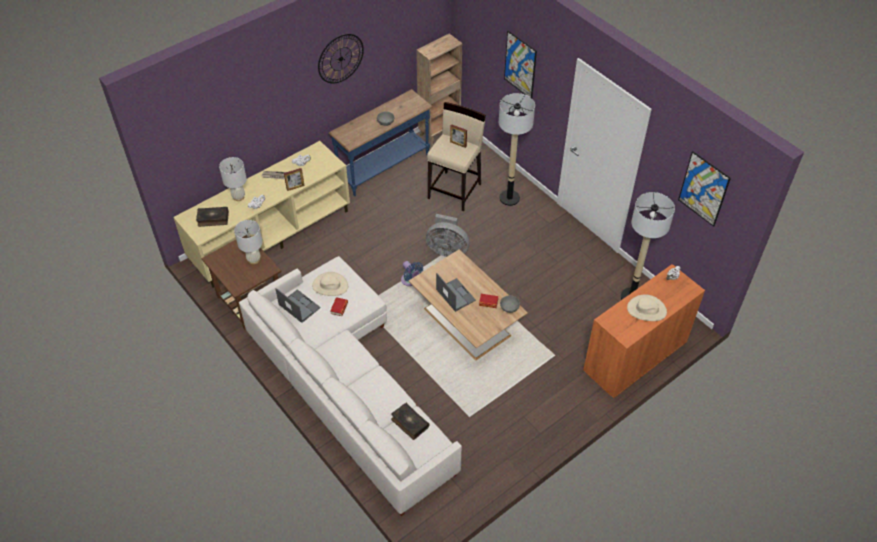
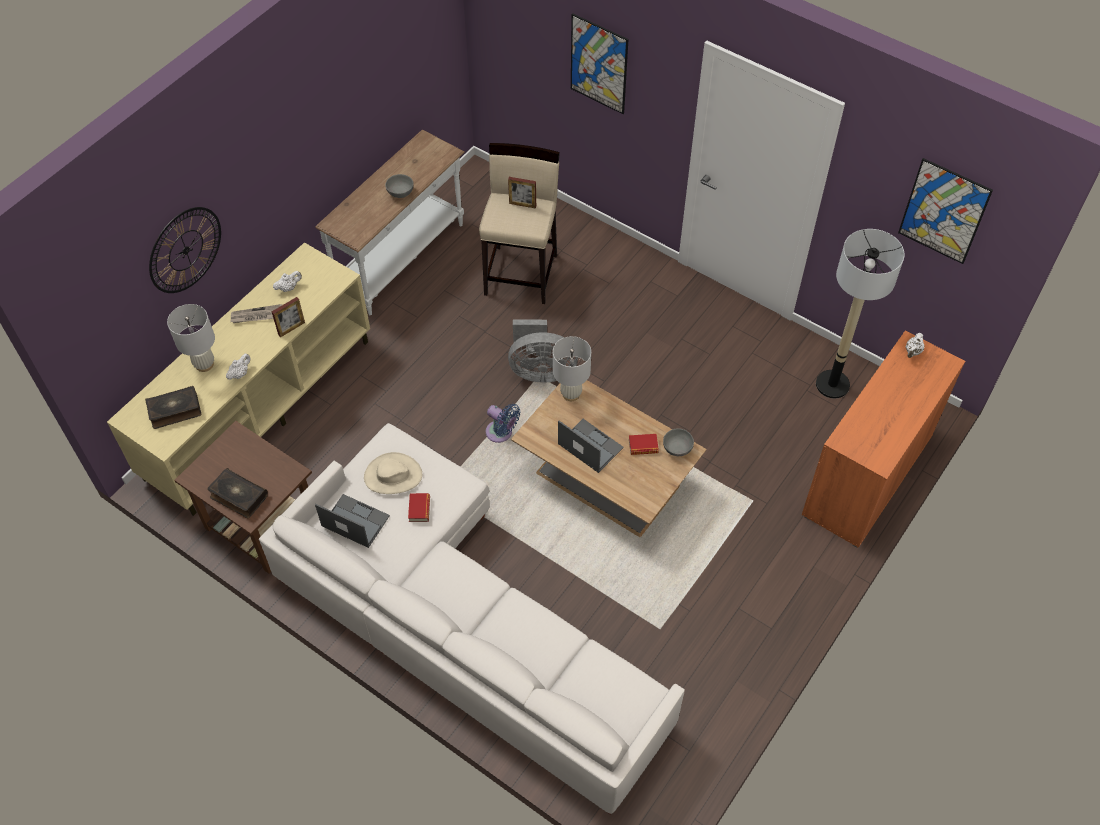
camera: 15 degrees left, 5 degrees up
(254, 260) = (261, 463): white table lamp -> white table lamp (571, 394)
(340, 58) = (318, 107): wall clock -> wall clock (185, 250)
(384, 168) = (402, 260): blue console table -> white console table
(409, 423) = (590, 671): book -> book (238, 497)
(439, 132) = (468, 185): brown bookcase -> none
(509, 198) = (606, 268): floor lamp -> none
(646, 310) = (894, 411): beige hat -> none

